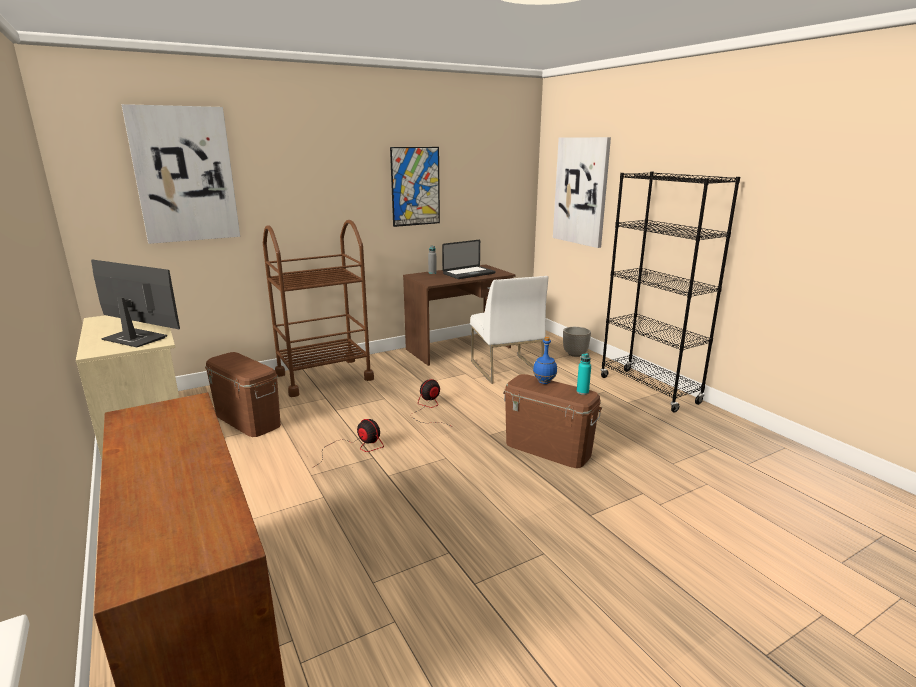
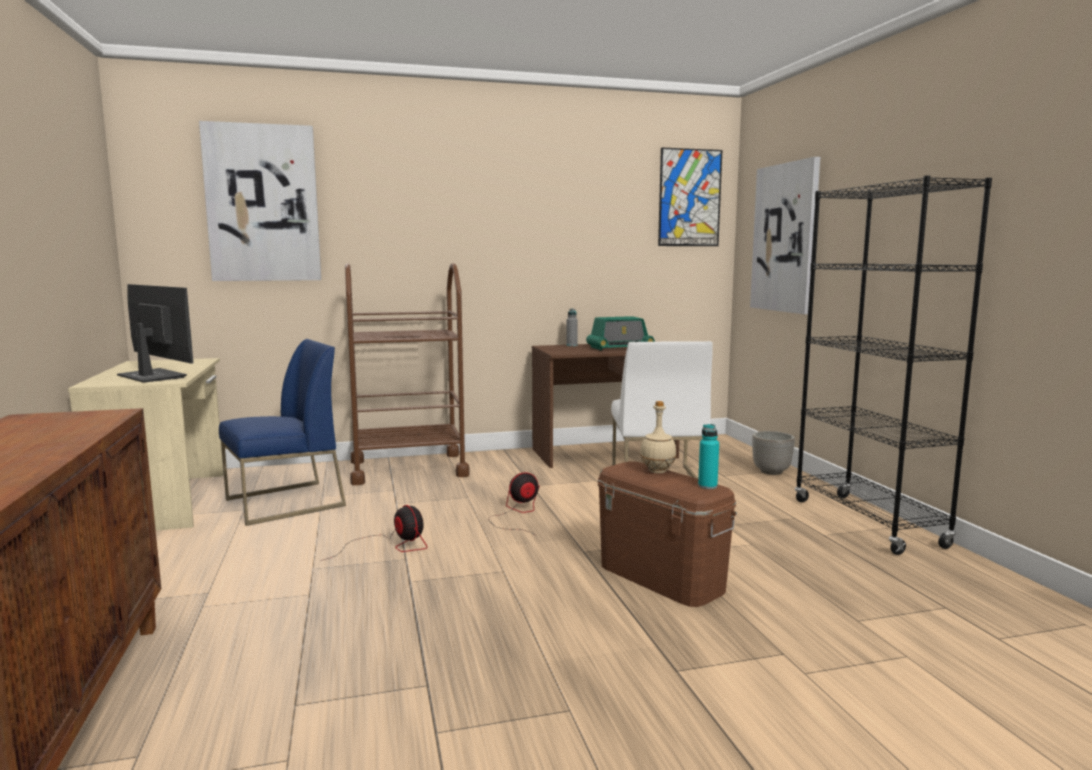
camera: 15 degrees right, 10 degrees down
(248, 420) = (284, 503): brown storage box -> blue chair
(415, 186) = (554, 231): picture -> picture (689, 198)
(469, 273) = (620, 347): laptop -> radio
(544, 382) = (658, 471): blue bottle -> beige bottle

